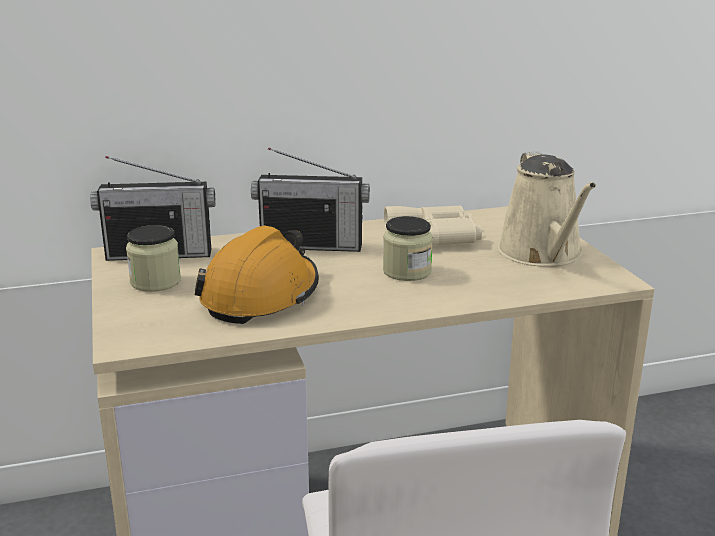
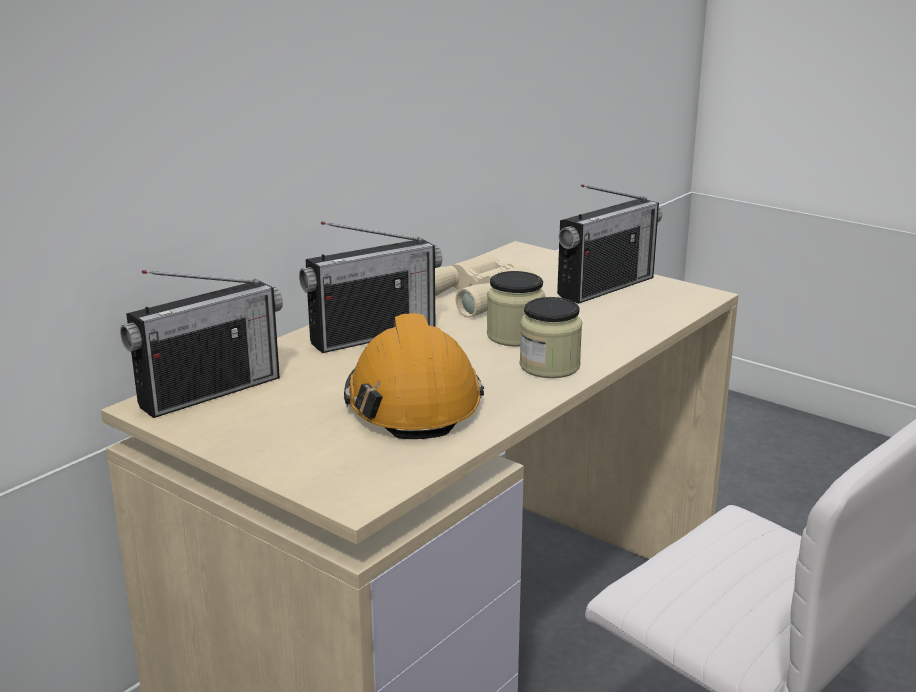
camera: 35 degrees left, 0 degrees up
(155, 282) = (264, 423): jar -> jar (549, 366)
(542, 254) = (606, 287): beige watering can -> radio

